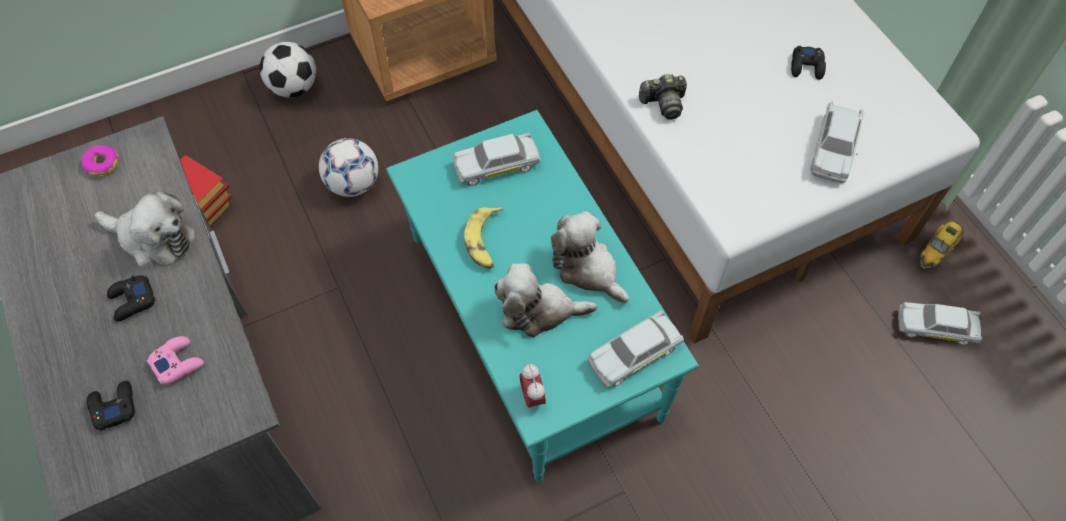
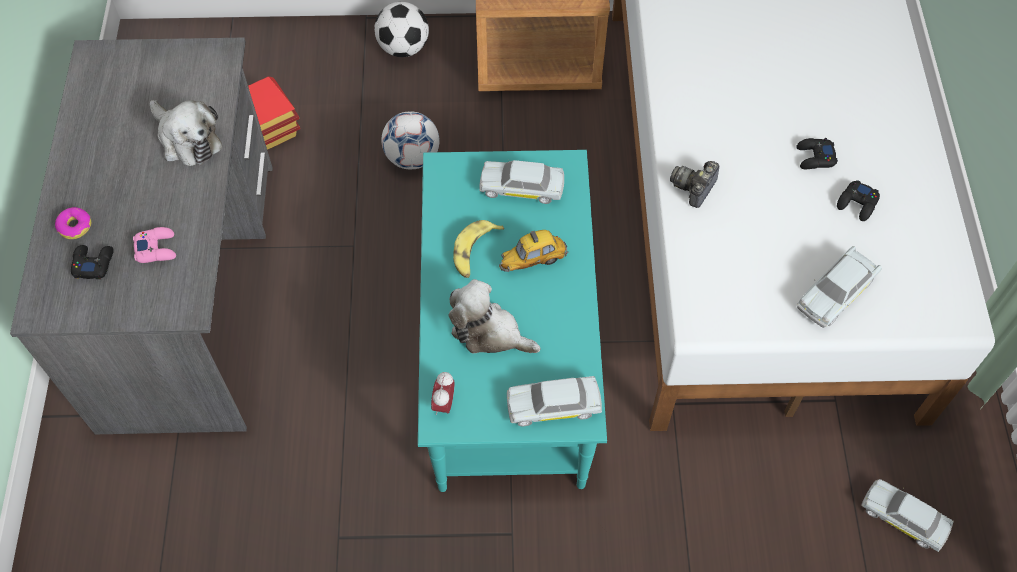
camera: 25 degrees right, 0 degrees up
(102, 164) = (177, 61): donut -> donut (75, 226)
(132, 301) = (146, 184): black game controller -> black game controller (815, 157)
(587, 269) = (553, 313): plush toy -> none
(663, 104) = (694, 187): camera -> camera turned 105 degrees clockwise
(936, 251) = (948, 445): toy car -> toy car (533, 260)

